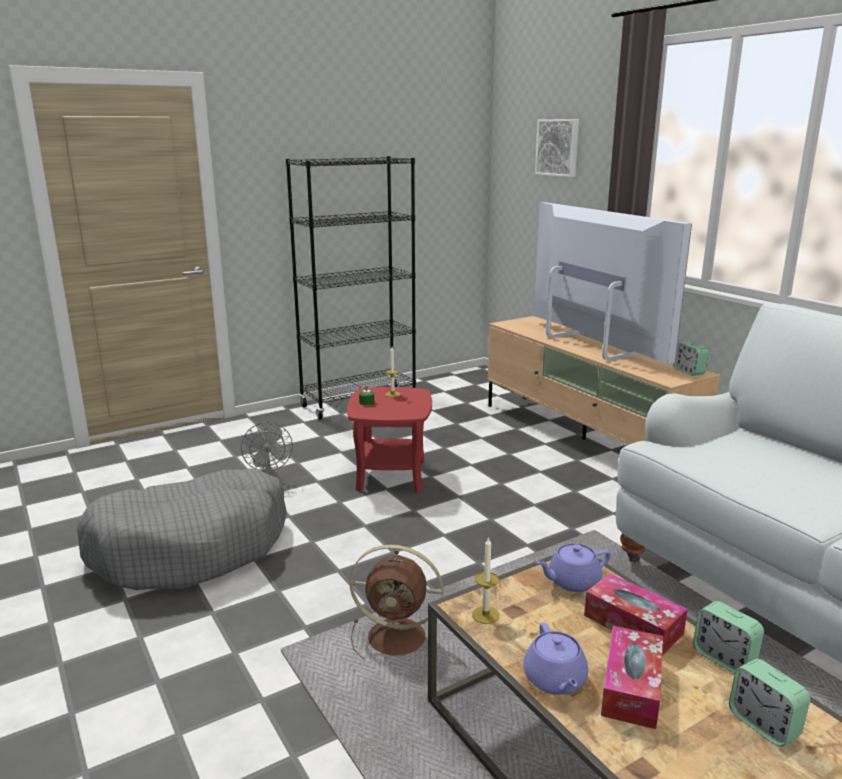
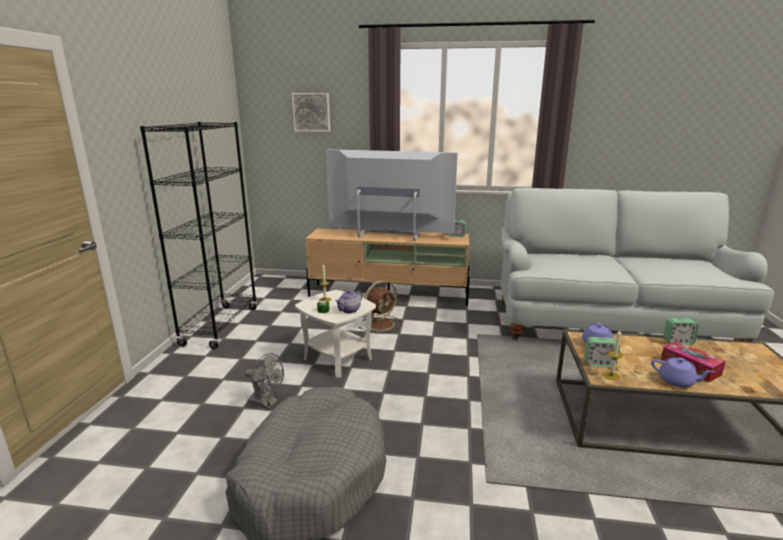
camera: 50 degrees left, 0 degrees up
(387, 412) = (349, 310): none -> teapot
(391, 475) = (338, 358): red side table -> white side table
(400, 638) = (513, 432): brown fan -> brown fan (381, 324)
(633, 624) = (642, 347): tissue box -> none
(763, 724) = (725, 354): alarm clock -> alarm clock (599, 363)

